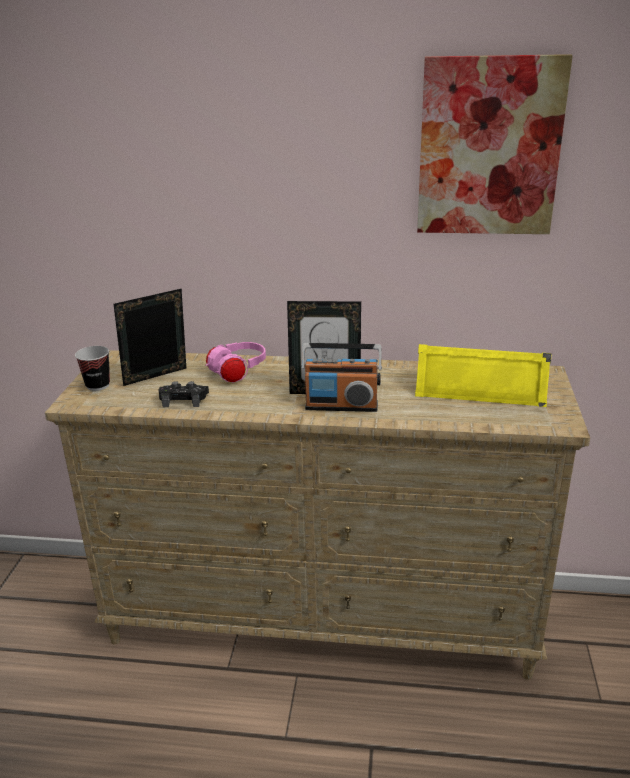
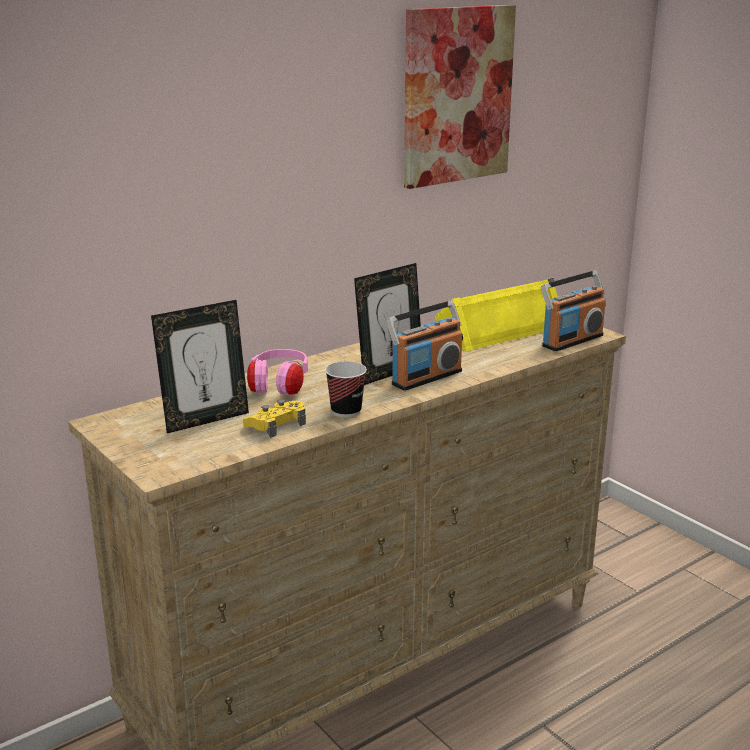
camera: 45 degrees left, 5 degrees down
(98, 385) = (150, 449): cup -> cup (346, 411)
(157, 379) = (205, 420): picture frame -> picture frame turned 135 degrees counterclockwise
(184, 400) = (276, 425): black game controller -> yellow game controller
(524, 422) = (571, 340): none -> radio

